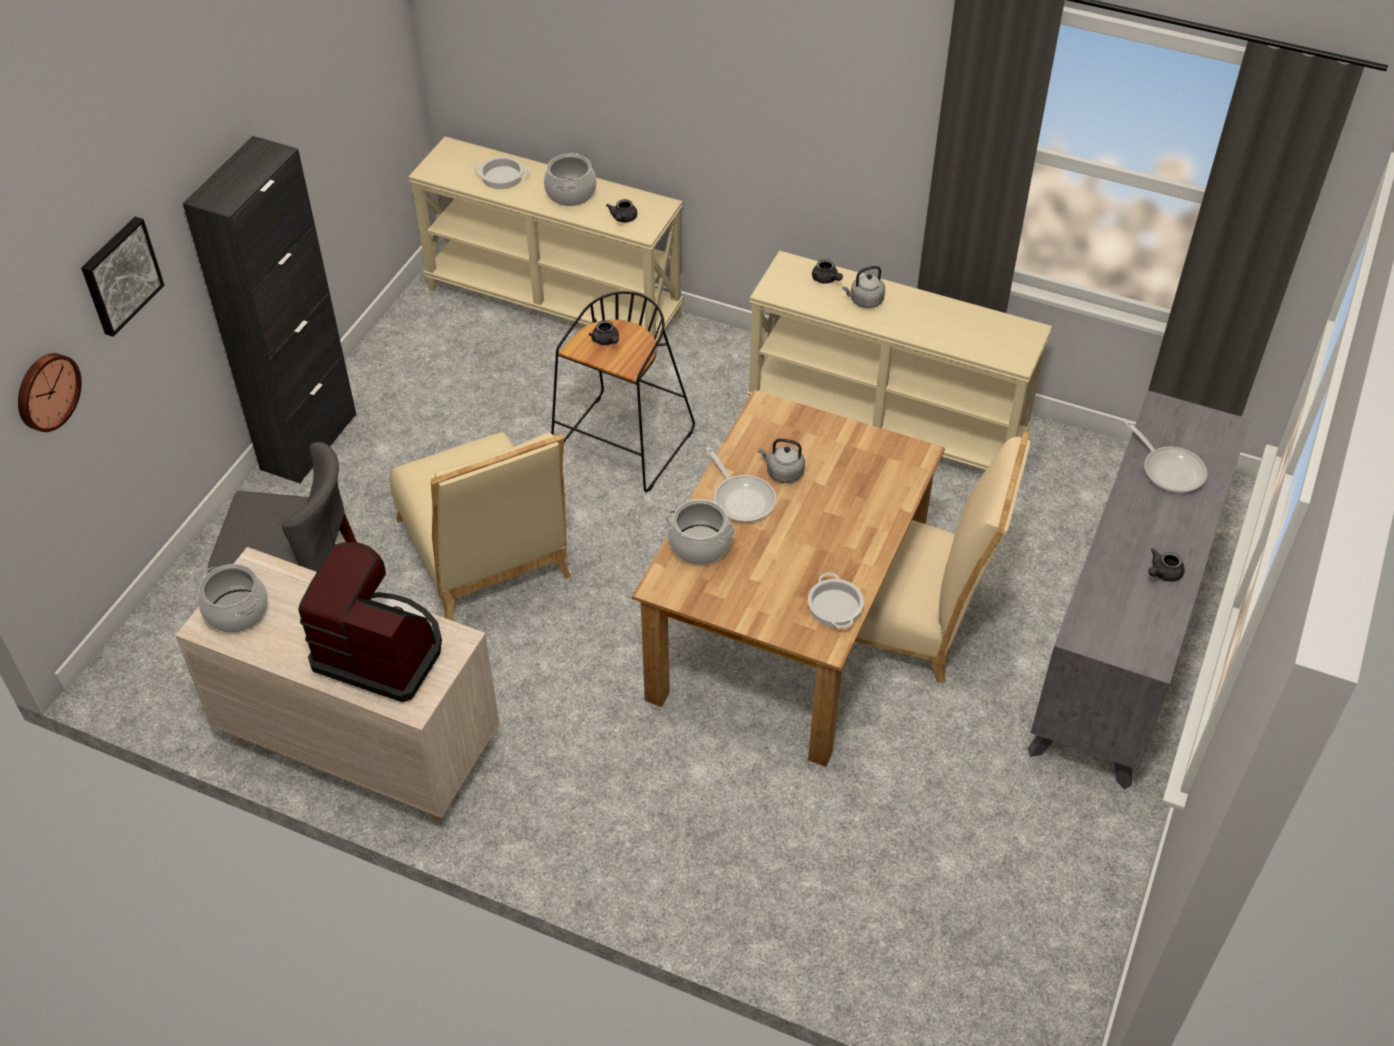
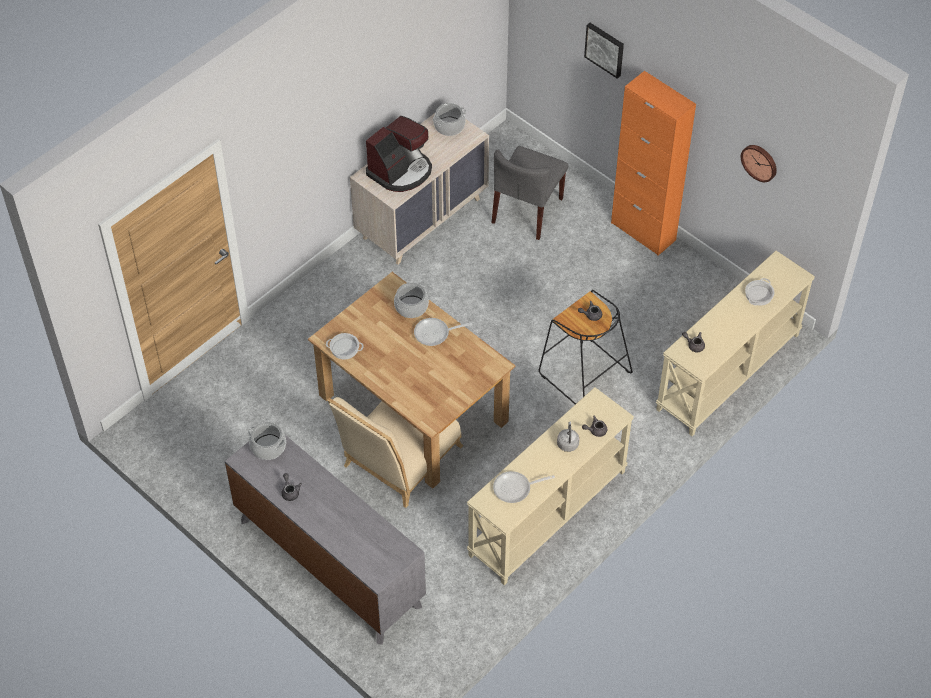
camera: 110 degrees right, 5 degrees up
(46, 391) = (553, 31): wall clock -> wall clock (760, 162)
(309, 442) = (643, 231): black cabinet -> orange cabinet
(486, 556) = (522, 291): beige chair -> none
(570, 193) = (730, 325): cooking pot -> cooking pot (268, 447)
(783, 472) = (445, 357): grey kettle -> none
(1169, 469) = (358, 531): frying pan -> frying pan (515, 489)

